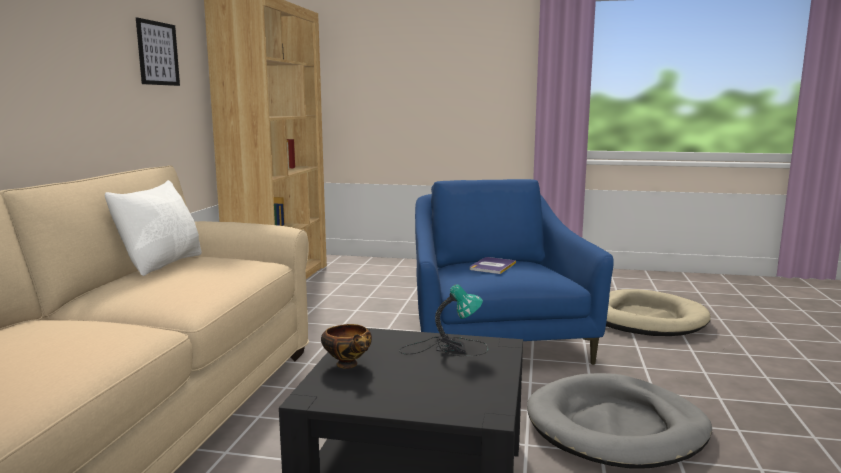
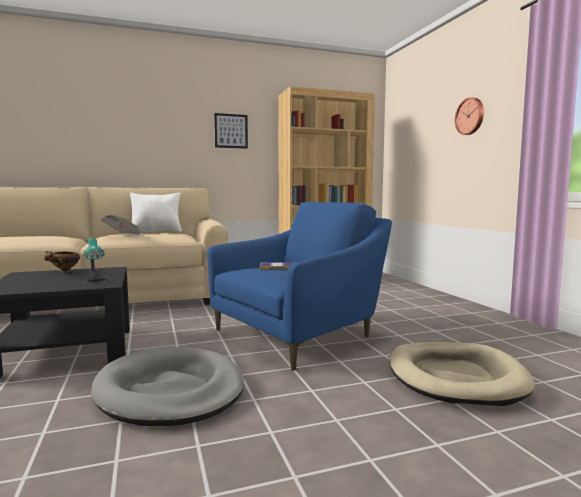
camera: 60 degrees right, 5 degrees down
(192, 283) = (123, 236): none -> newspaper
(455, 66) = (470, 116): none -> wall clock

